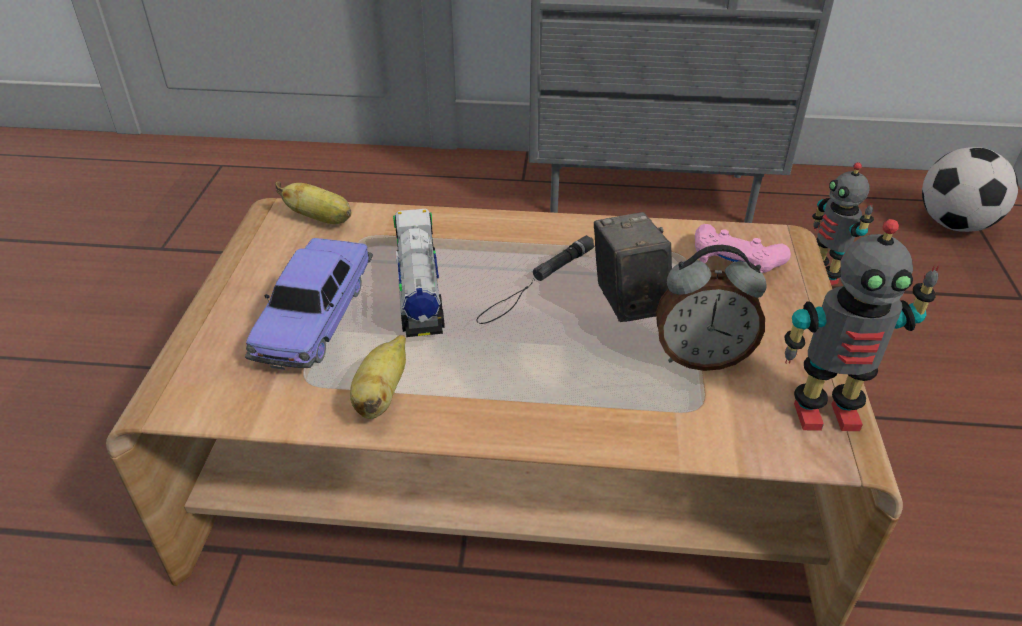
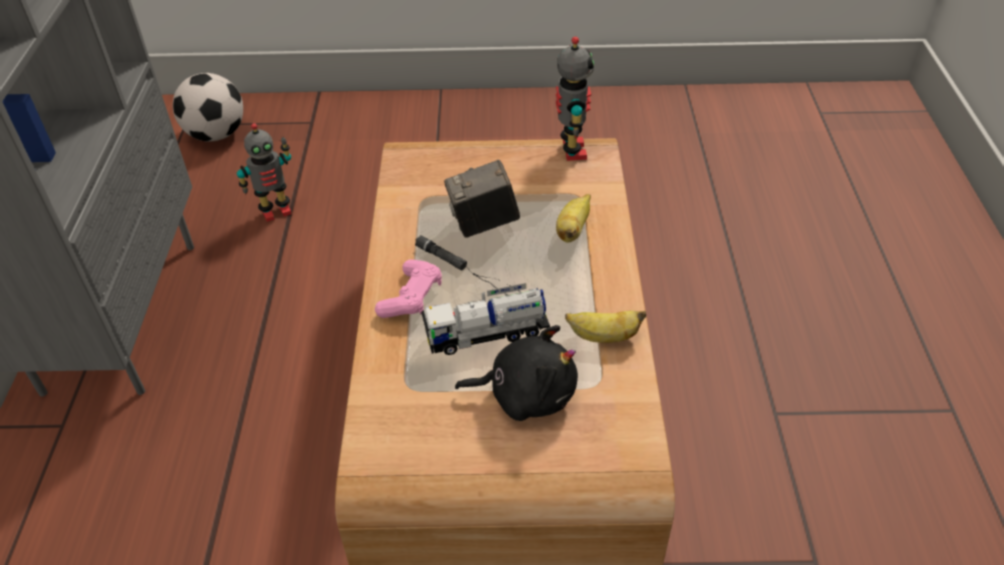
camera: 95 degrees left, 5 degrees up
(315, 317) = (526, 394): toy car -> black plush toy
(321, 219) = (381, 425): banana -> banana (573, 230)
(701, 357) = (534, 193): alarm clock -> none
(735, 262) = (432, 174): pink game controller -> pink game controller (411, 298)

